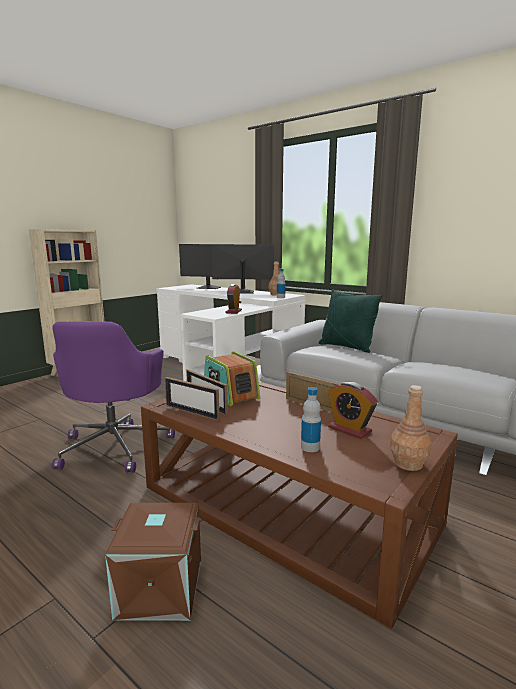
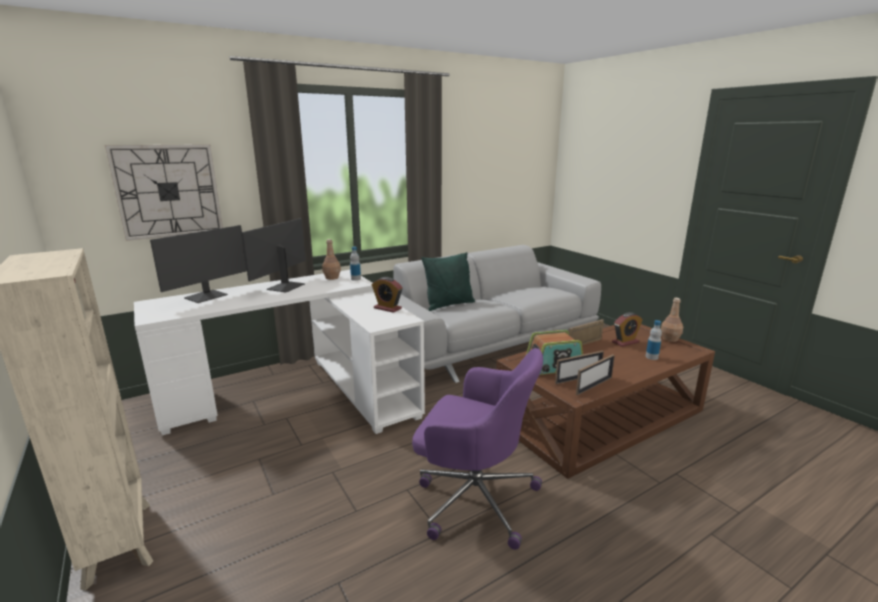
camera: 70 degrees left, 5 degrees up
(159, 589) = (692, 481): brown storage box -> none
(220, 222) = (168, 191): none -> wall clock

